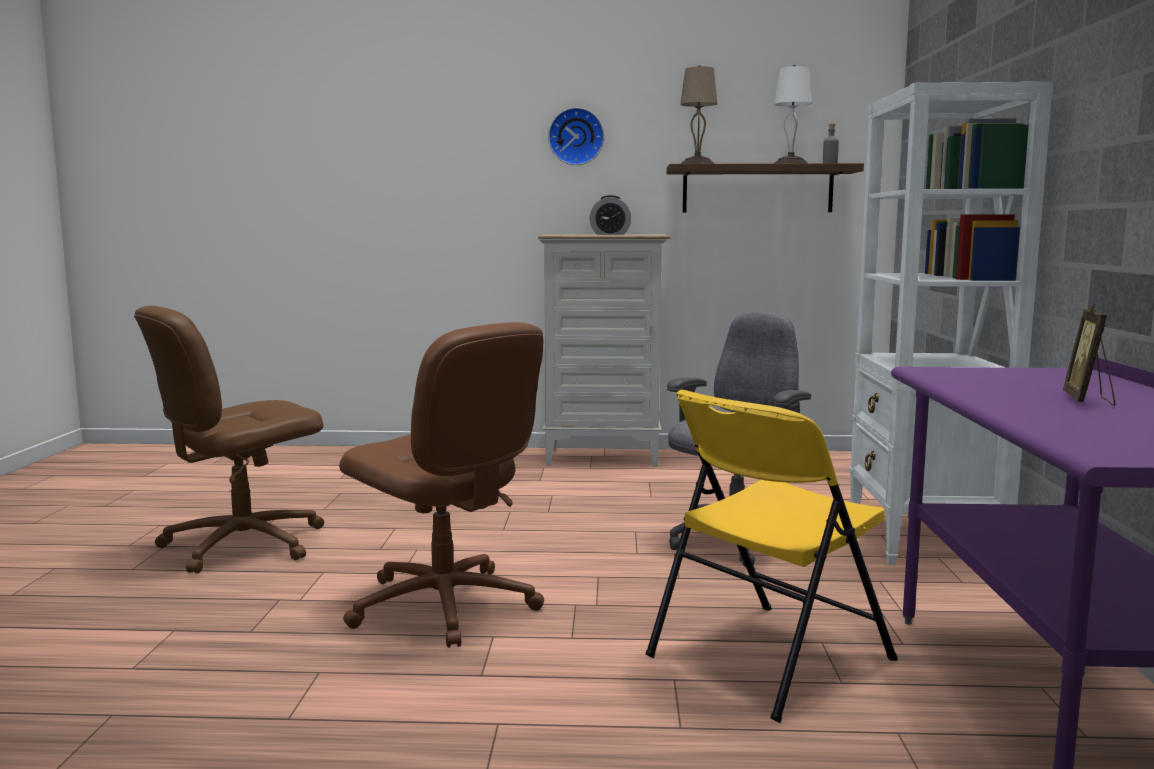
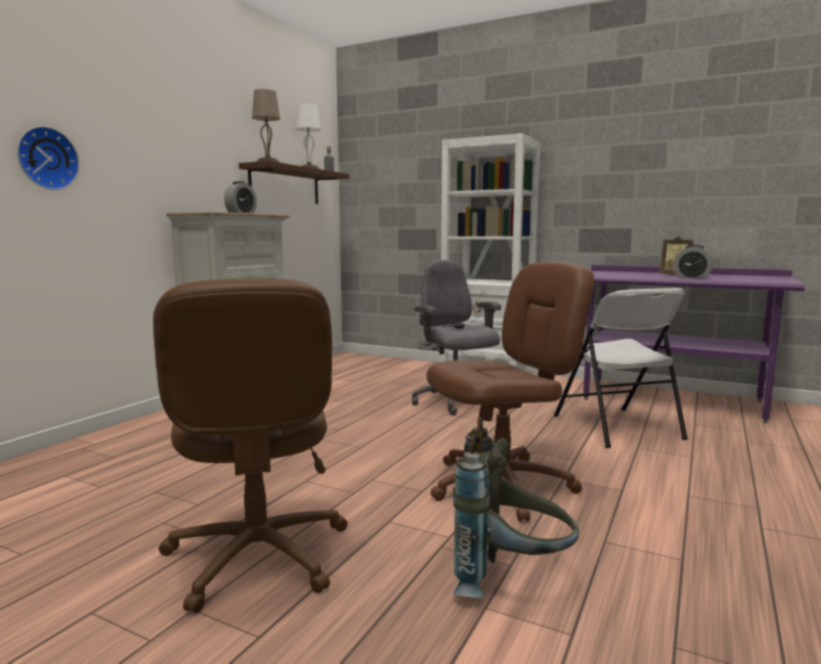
camera: 65 degrees left, 0 degrees up
(223, 634) = (510, 579): none -> grey backpack
(576, 136) = (179, 127): wall clock -> wall clock (46, 158)
(769, 657) = (616, 427): yellow chair -> white chair
(1039, 408) = (692, 278): none -> alarm clock

